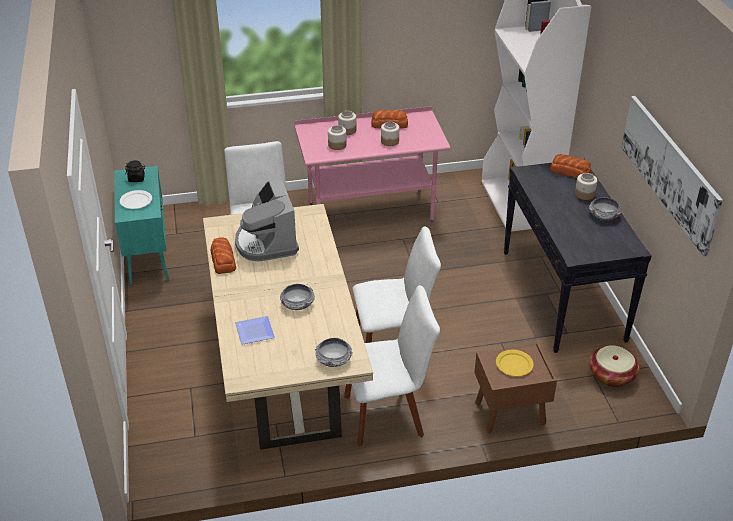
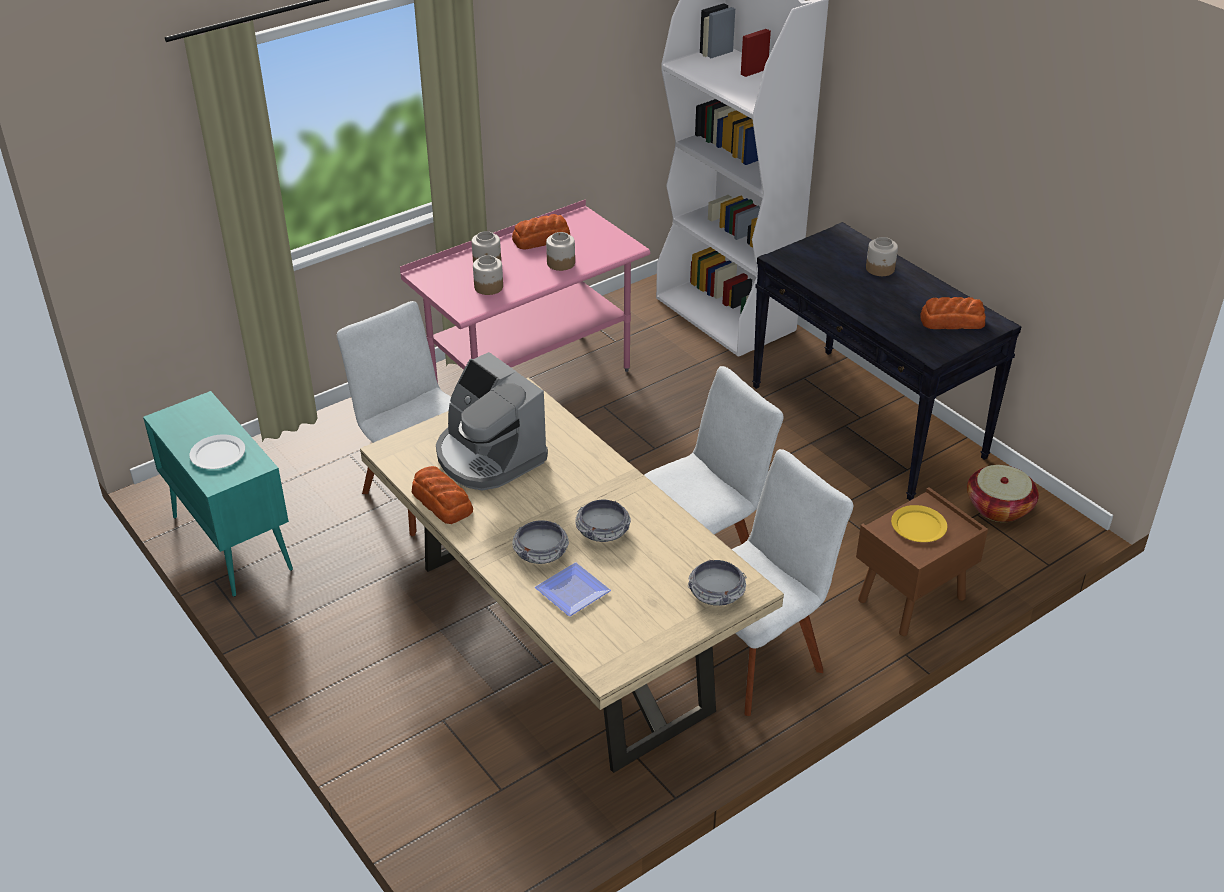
camera: 25 degrees left, 0 degrees up
(136, 178) = (192, 419): black jar -> none
(569, 171) = (838, 243): bread -> bread (951, 321)
(604, 215) = (925, 290): bowl -> bowl (541, 552)
(669, 171) = (1040, 201): picture -> none

